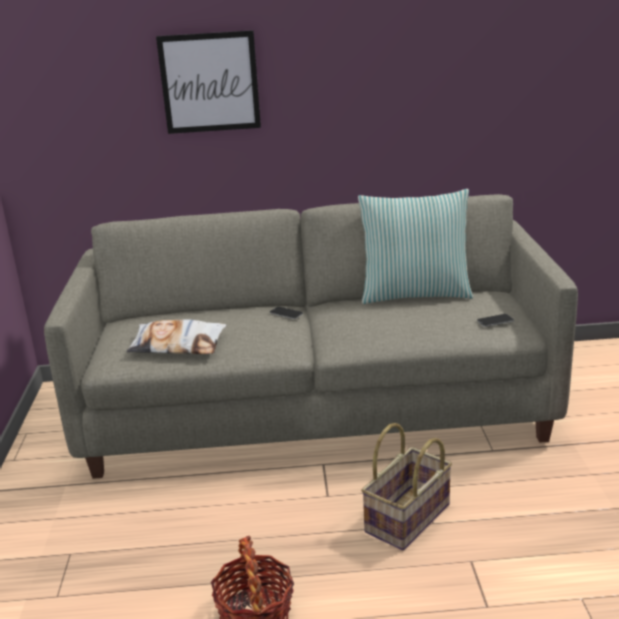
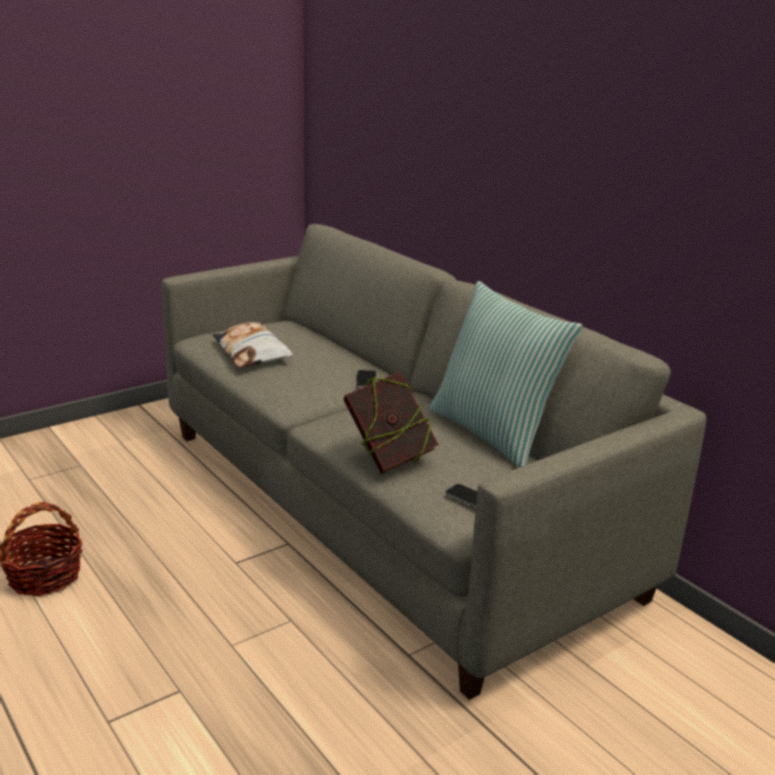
camera: 55 degrees right, 0 degrees up
(209, 82) = (440, 106): picture -> none
(408, 519) = (228, 626): basket -> none
(422, 333) = (389, 459): none -> book

